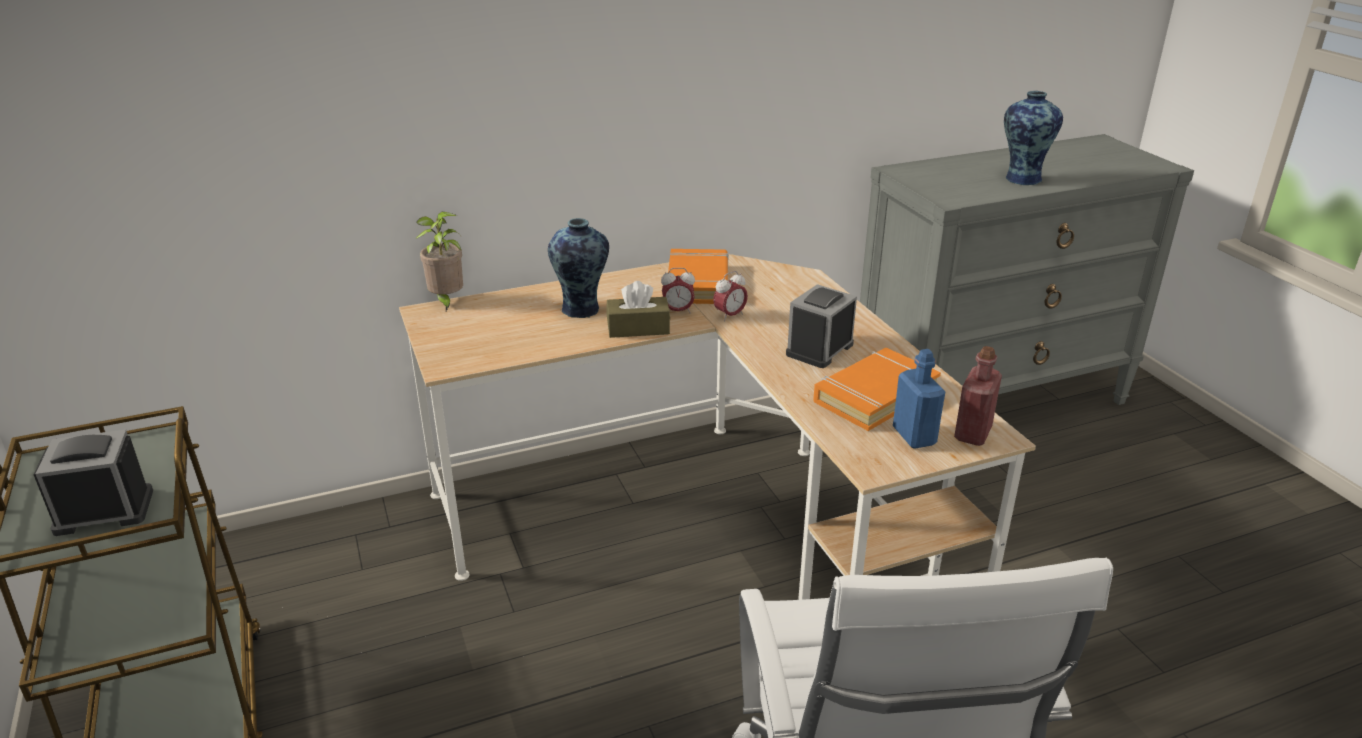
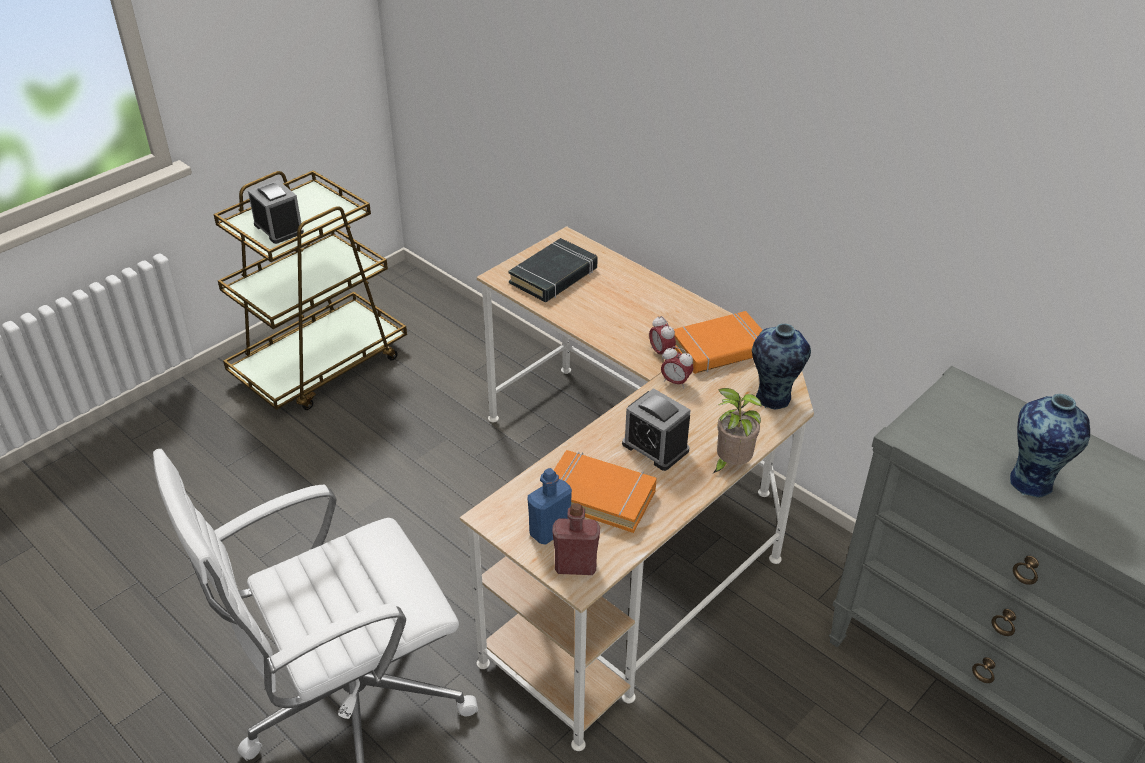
camera: 65 degrees right, 10 degrees up
(446, 302) = (588, 242): potted plant -> potted plant (730, 464)
(485, 335) = (554, 276): none -> black book
(582, 310) = (624, 305): vase -> vase (773, 399)
(638, 328) = (617, 341): brown tissue box -> none
(819, 349) = (655, 447): alarm clock -> alarm clock turned 150 degrees counterclockwise

